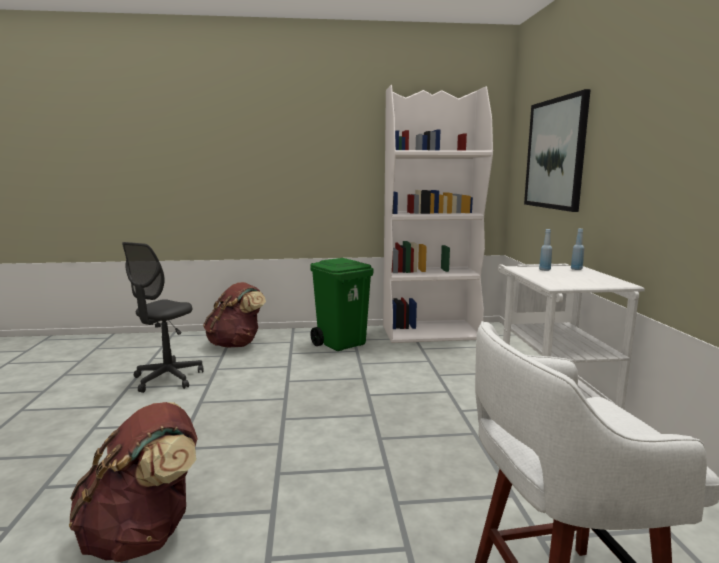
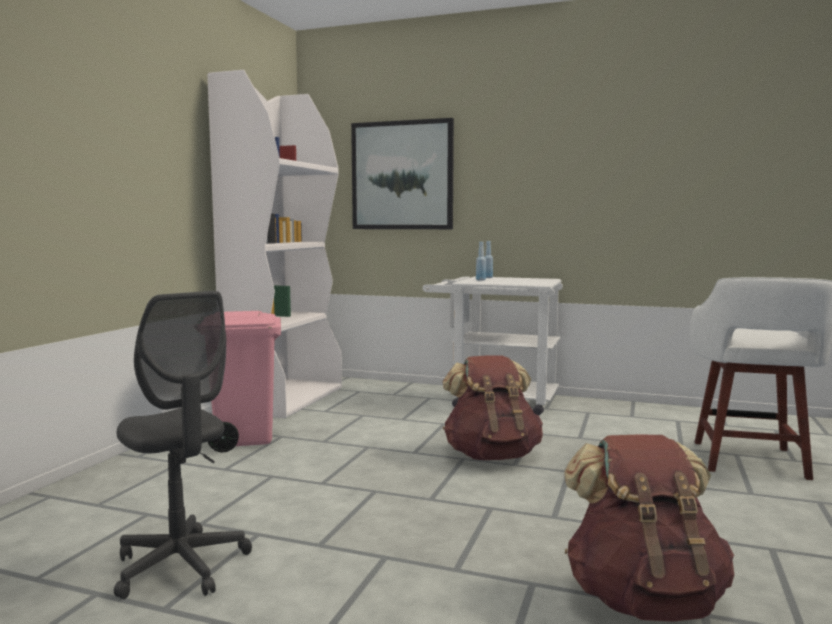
camera: 65 degrees left, 5 degrees down
(236, 344) = (112, 498): brown backpack -> brown backpack (491, 456)
(342, 344) = (243, 439): green trash can -> pink trash can

